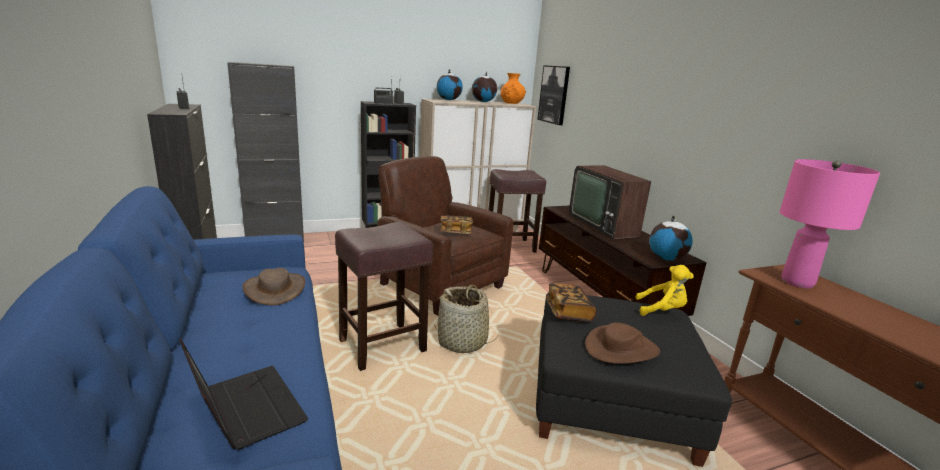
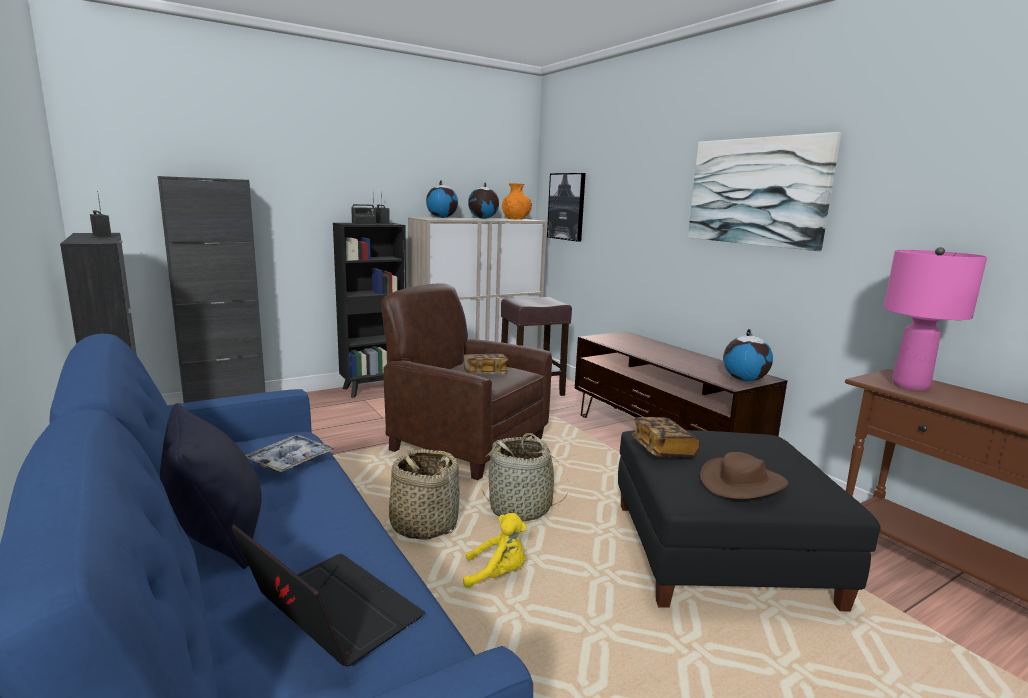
camera: 10 degrees left, 5 degrees down
(199, 341) = (218, 537): none -> black pillow
(275, 289) = (290, 460): brown hat -> tray
(384, 345) = (423, 524): brown stool -> basket
(605, 224) = (658, 350): television -> none
(662, 310) = (761, 437): yellow plush toy -> yellow plush toy (497, 574)
(700, 94) = (756, 191): none -> picture

